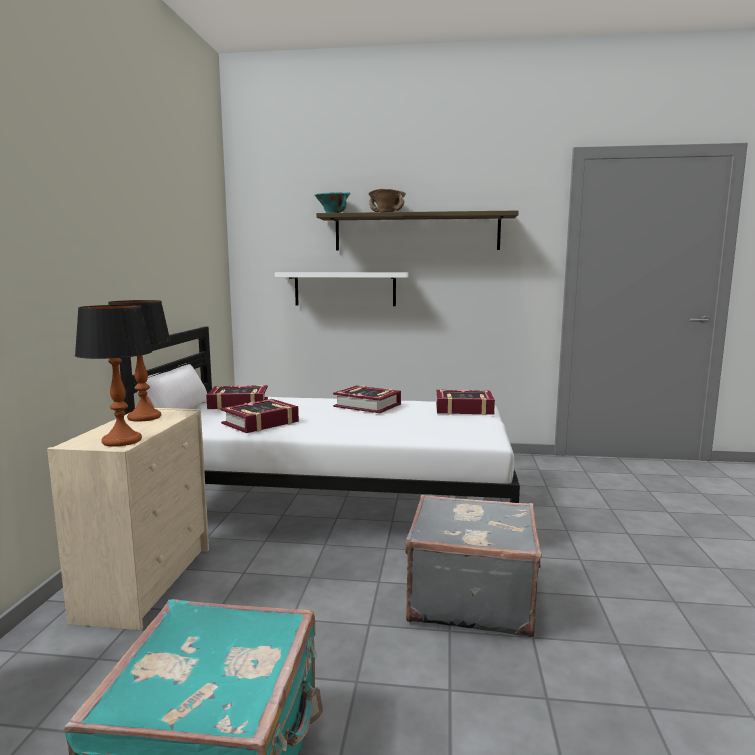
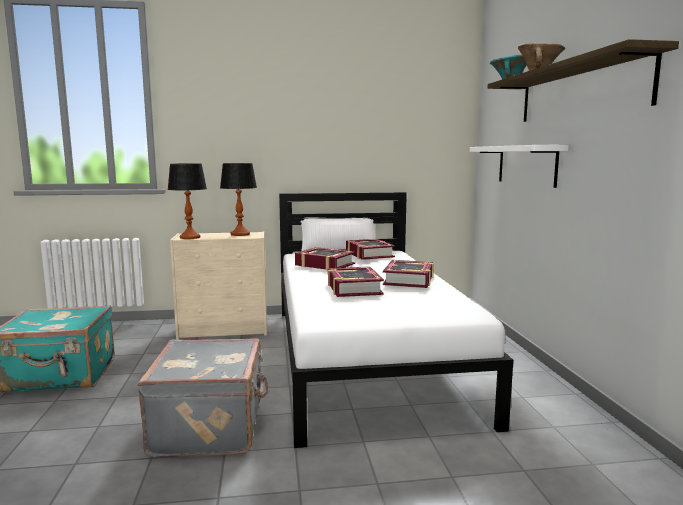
camera: 75 degrees right, 0 degrees up
(464, 409) = (439, 308): book -> book (353, 288)

